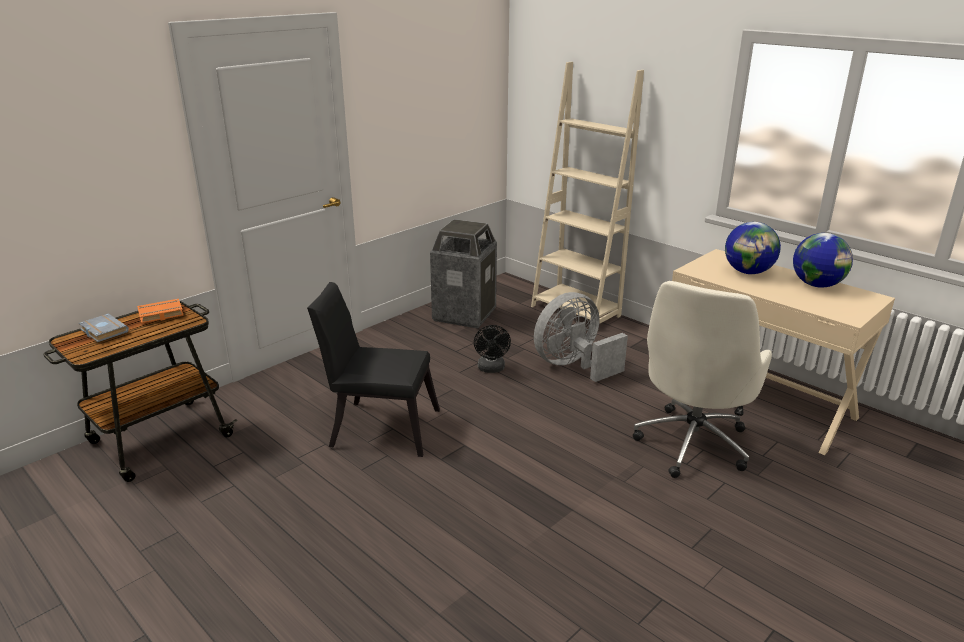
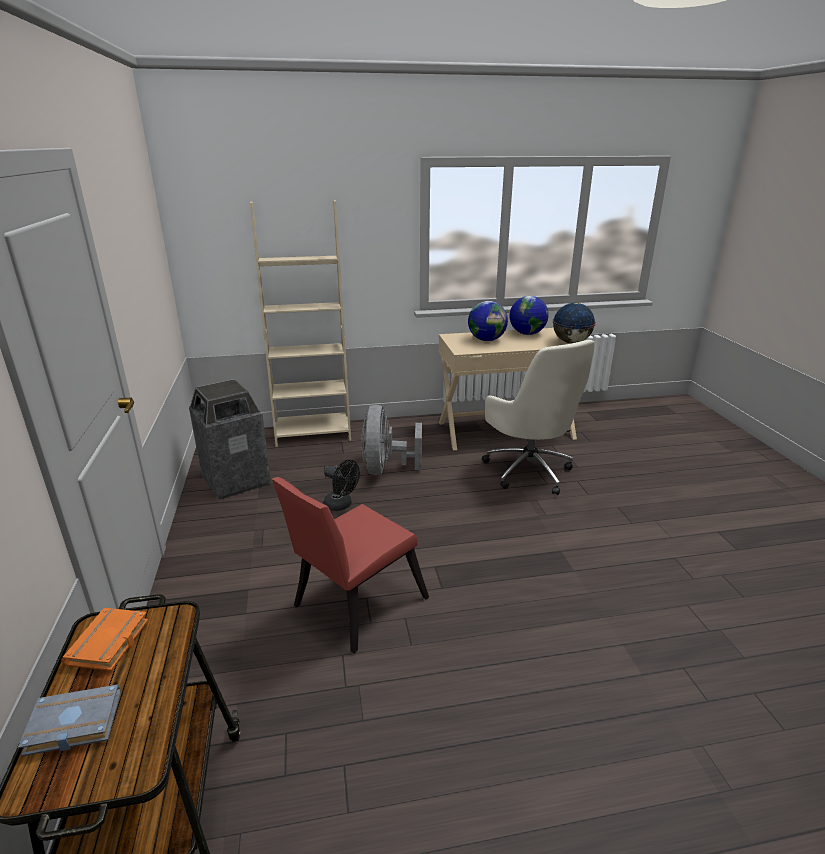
camera: 55 degrees left, 0 degrees up
(379, 426) = (353, 605): black chair -> red chair
(844, 313) = (571, 342): none -> globe

